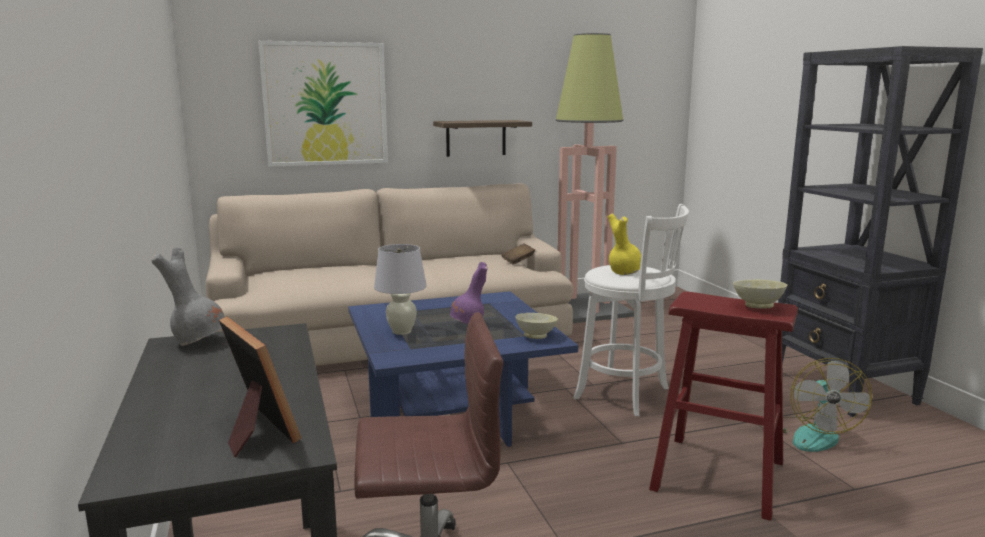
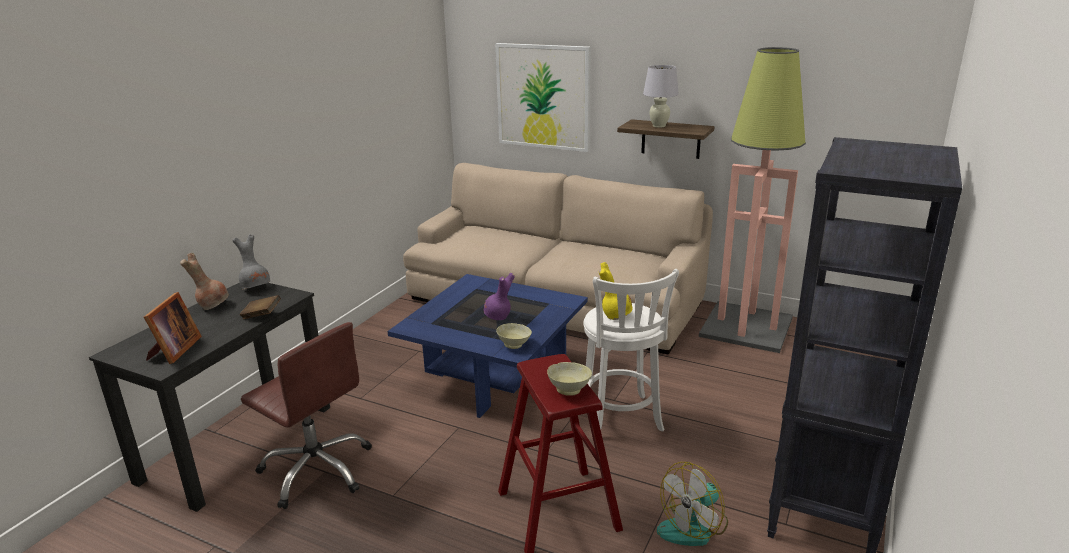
camera: 45 degrees right, 10 degrees up
(173, 374) = (213, 305): none -> brown vase
(401, 331) = (452, 307): white table lamp -> white table lamp (658, 126)
(518, 261) = (649, 268): brown book -> brown book (262, 315)

